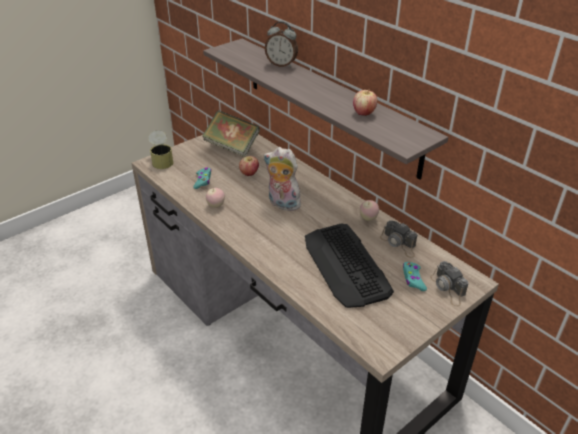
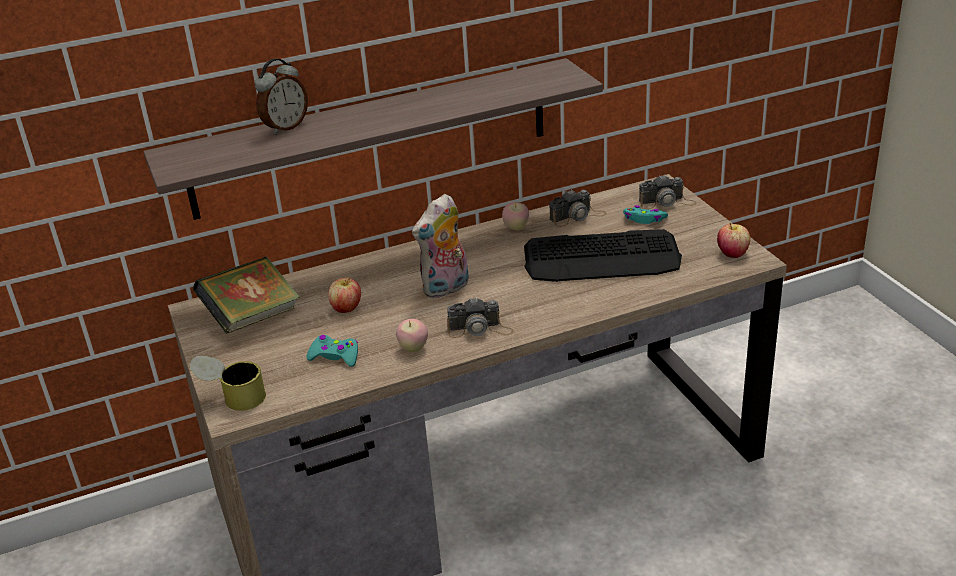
camera: 70 degrees left, 5 degrees down
(241, 226) = (480, 329): none -> camera
(364, 113) = (481, 91): apple -> apple (732, 254)

